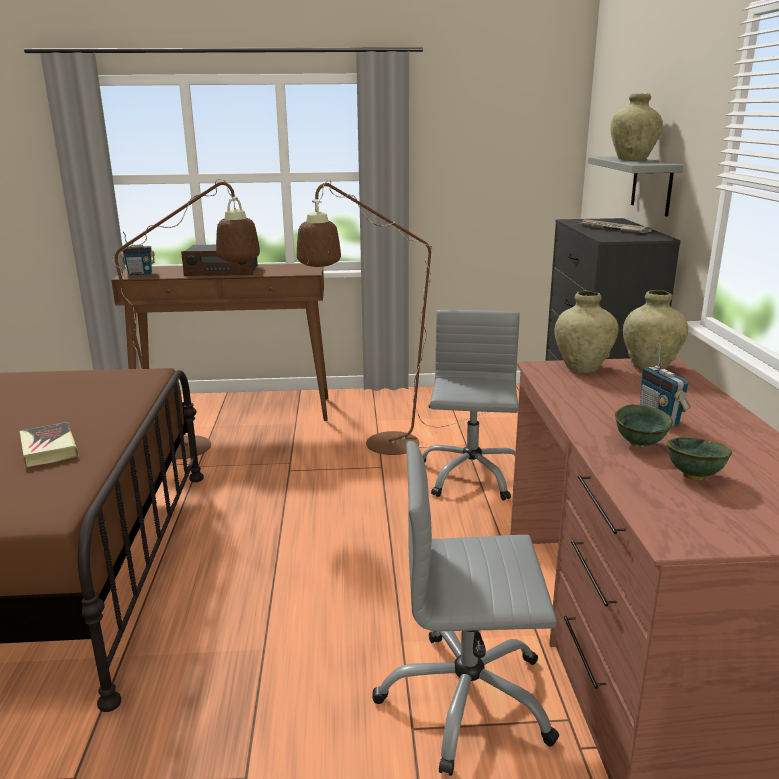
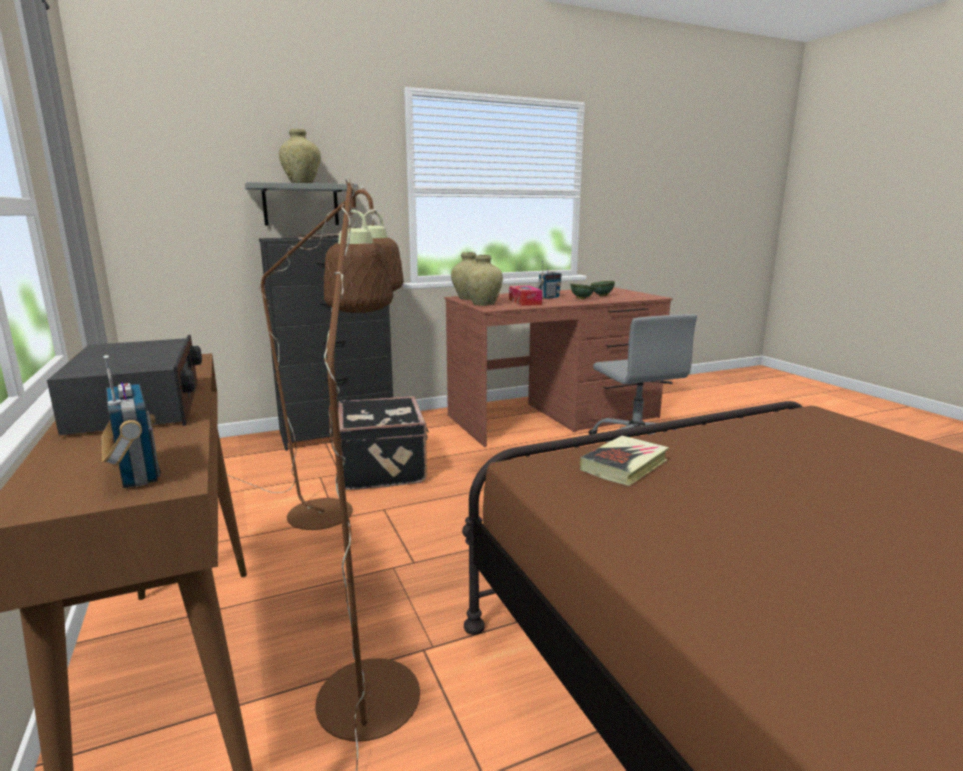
camera: 110 degrees left, 5 degrees down
(49, 449) = (766, 444): book -> book (624, 465)
(470, 474) = (384, 468): grey office chair -> black suitcase
(598, 393) = (525, 302): none -> tissue box

